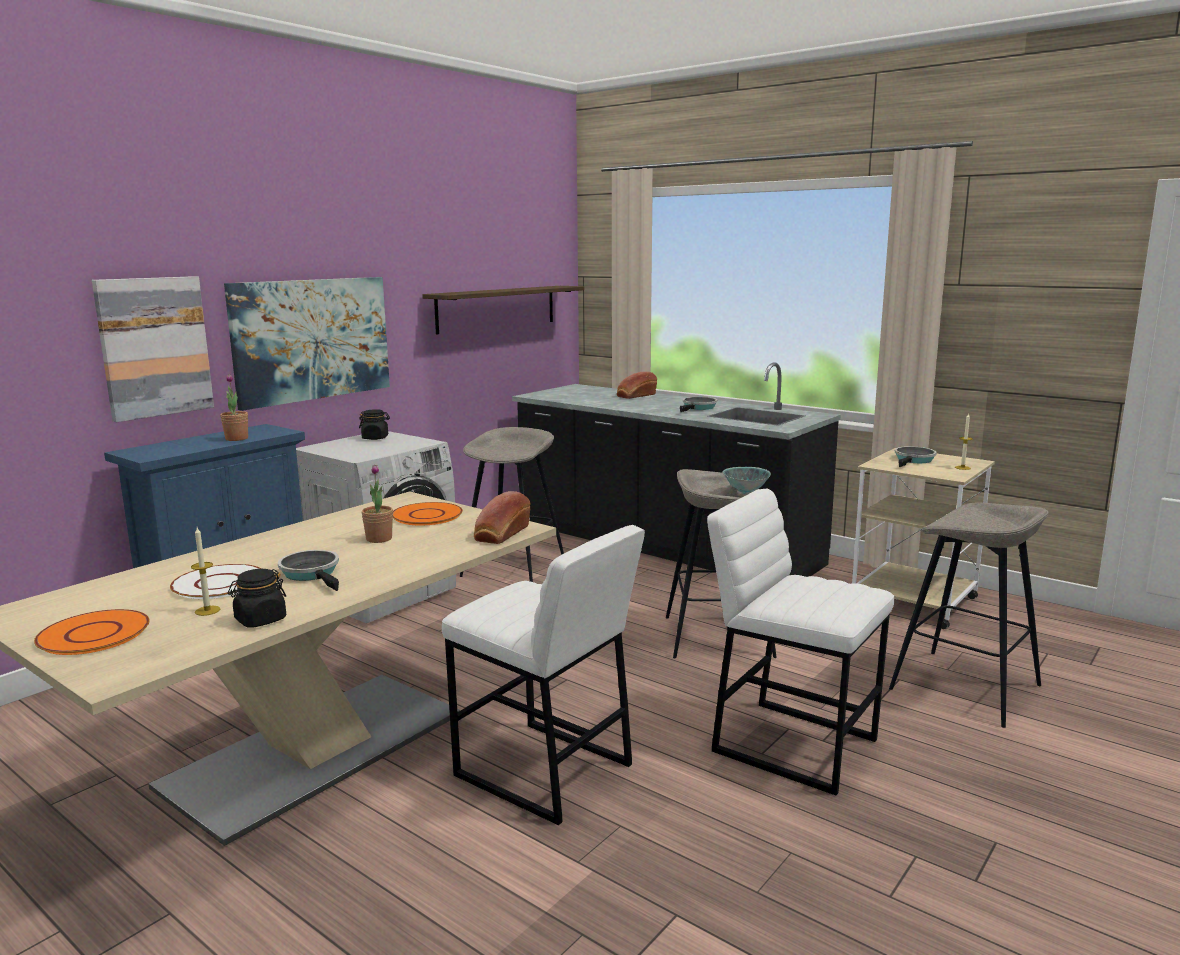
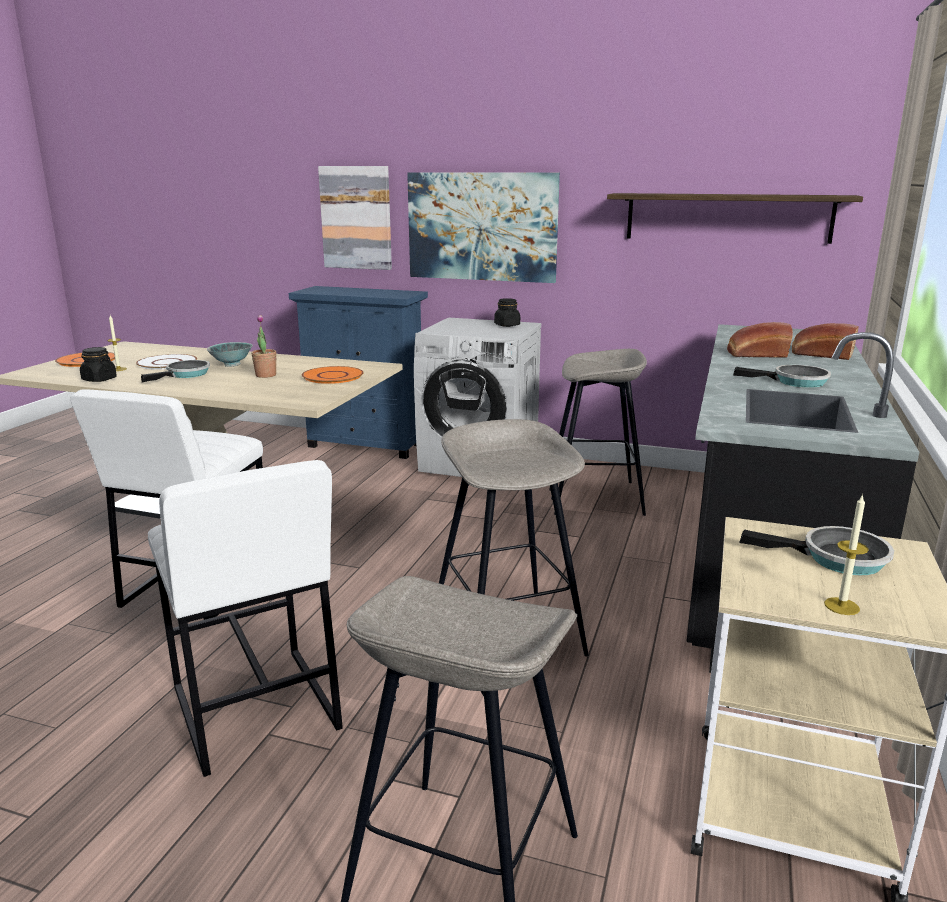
camera: 70 degrees right, 5 degrees up
(236, 439) = (369, 294): potted plant -> none
(501, 534) = (288, 399): bread -> bread (756, 354)
(745, 492) = (523, 468): bowl -> bowl (232, 365)
(790, 744) = (257, 710): white chair -> white chair turned 135 degrees clockwise

